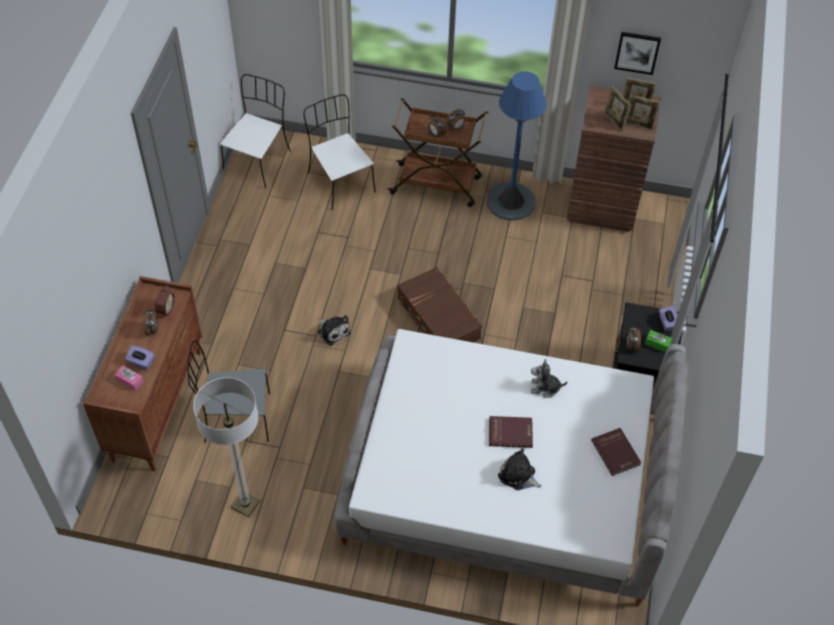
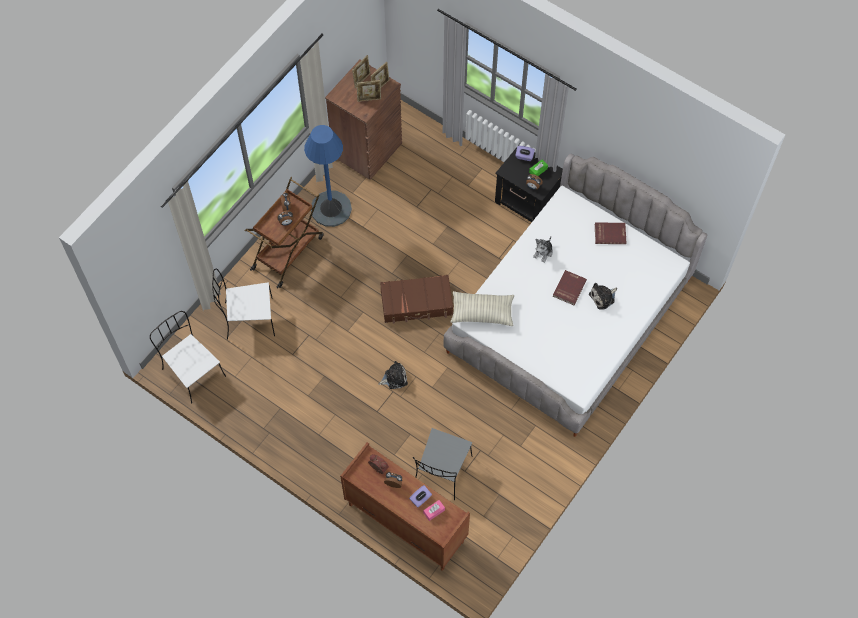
camera: 65 degrees left, 10 degrees up
(245, 504) = (518, 488): floor lamp -> none
(426, 353) = (482, 312): none -> pillow
(637, 52) = (340, 51): picture -> none

